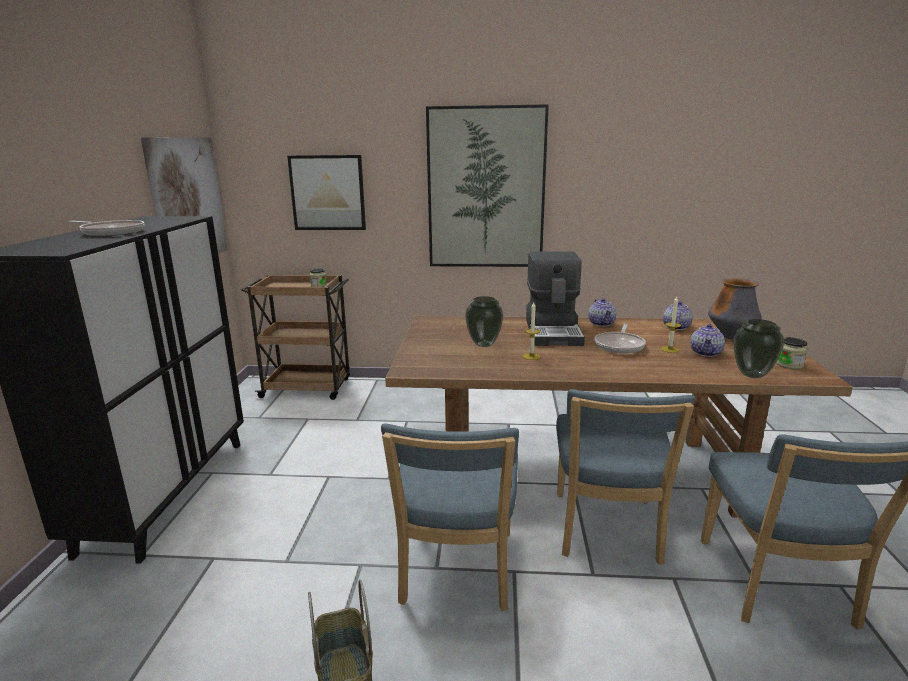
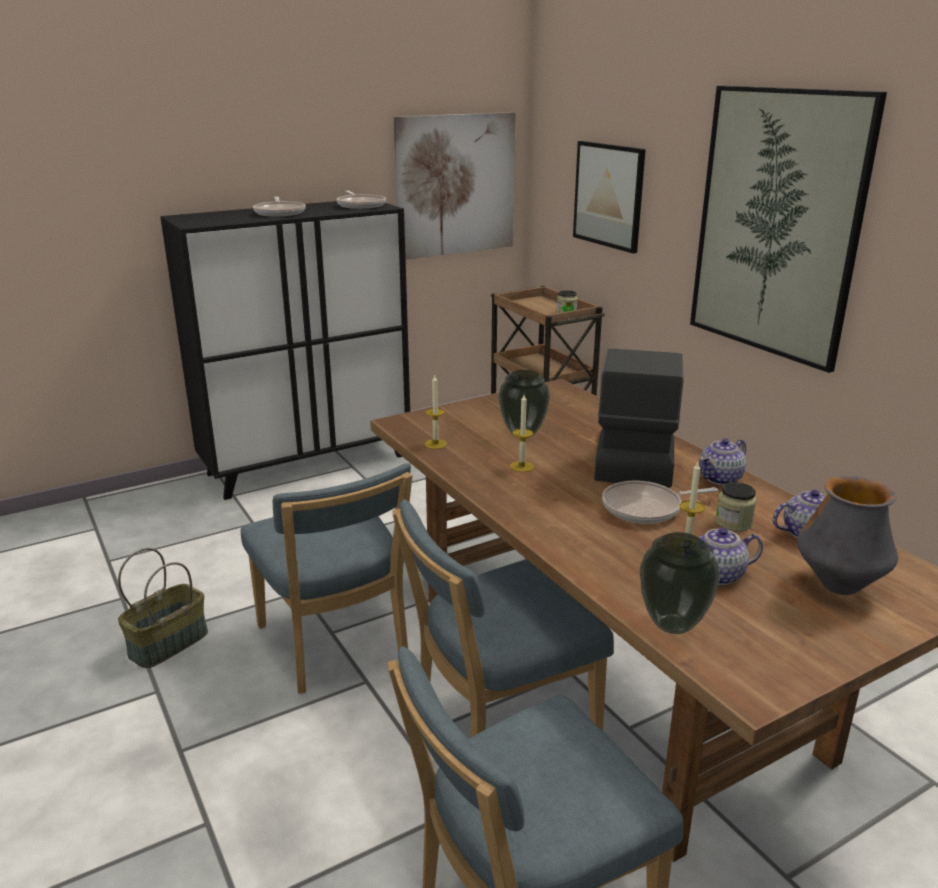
camera: 55 degrees right, 5 degrees up
(163, 219) = (360, 205): none -> frying pan
(456, 572) = (334, 646): blue chair -> blue chair turned 90 degrees counterclockwise
(463, 369) = (435, 444): none -> candle
(554, 331) = (633, 458): coffee machine -> coffee machine turned 135 degrees clockwise
(789, 365) = (775, 656): jar -> jar (733, 523)

